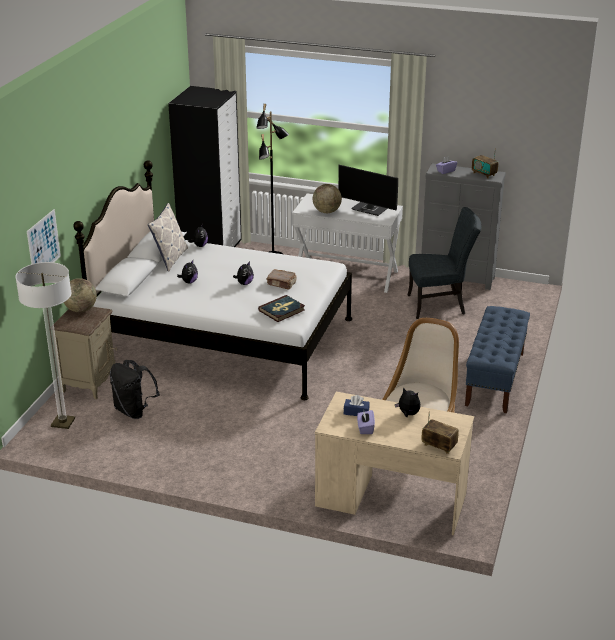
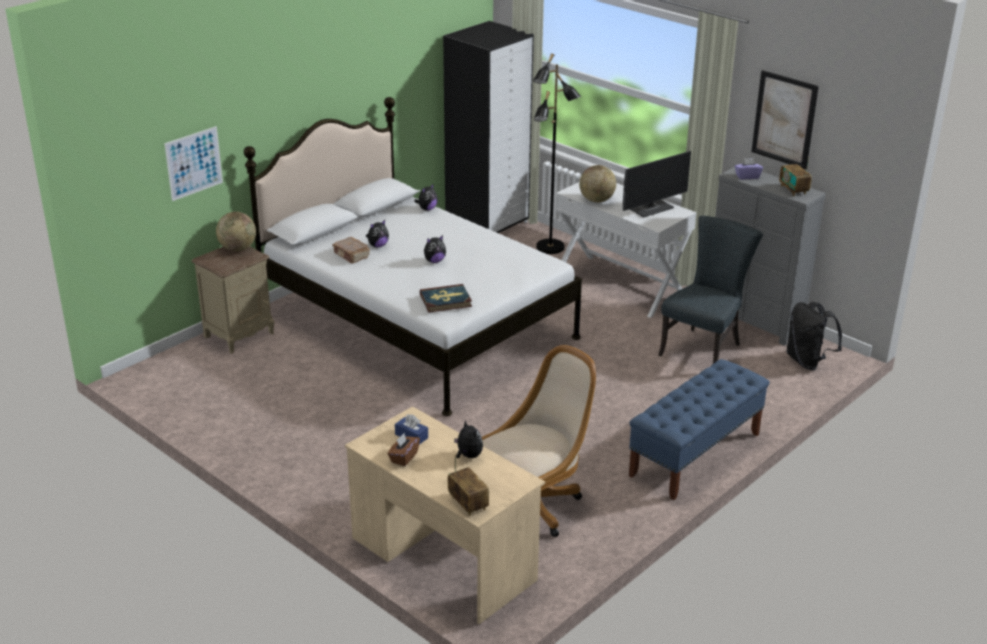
camera: 25 degrees right, 0 degrees up
(63, 422) = (178, 369): floor lamp -> none
(134, 411) = (257, 377): black backpack -> black backpack (807, 361)
(170, 258) = (382, 216): pillow -> none
(282, 284) = (476, 271): brown book -> brown book (351, 256)
(365, 428) = (403, 457): purple tissue box -> brown tissue box
(370, 209) = (651, 208): monitor -> monitor turned 90 degrees counterclockwise
(440, 305) = (703, 348): grey chair -> grey chair turned 75 degrees counterclockwise
(466, 124) = (784, 119): none -> picture

